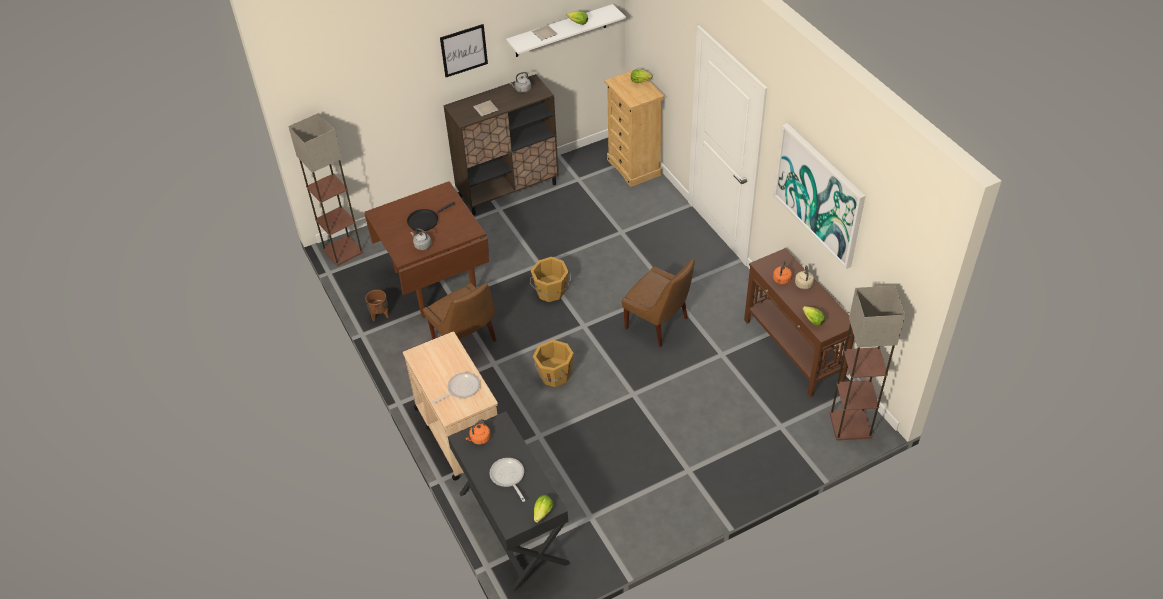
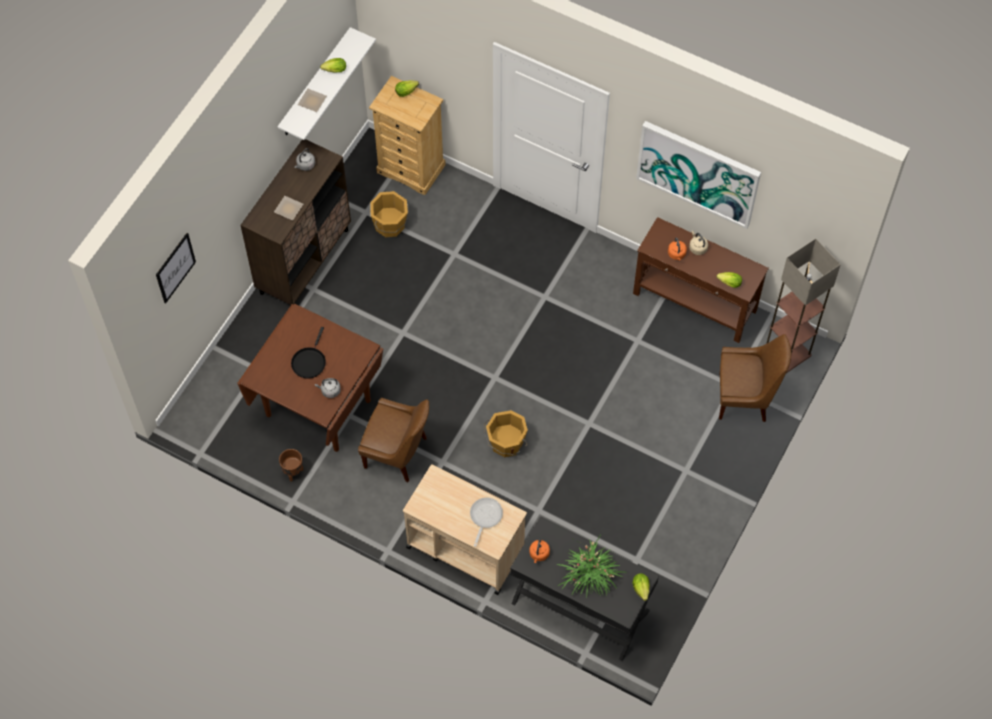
camera: 35 degrees left, 15 degrees up
(343, 250) = (192, 420): floor lamp -> none
(464, 50) = (248, 163): picture -> picture (175, 267)
(508, 477) = (590, 574): frying pan -> potted plant
(550, 292) = (437, 357): orange bucket -> orange bucket (390, 225)
(658, 324) = (561, 339): brown chair -> brown chair (745, 397)

